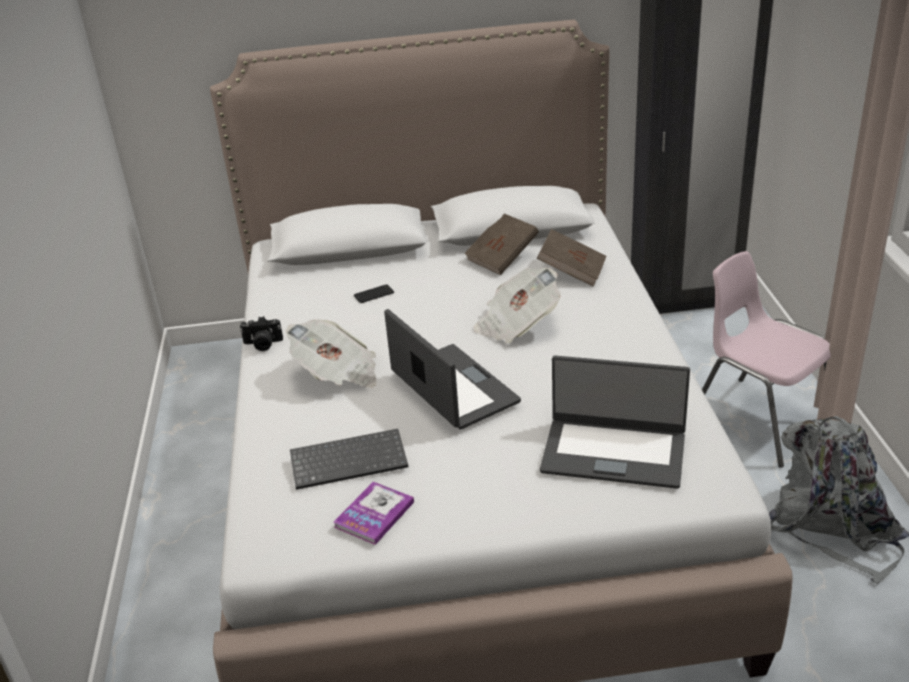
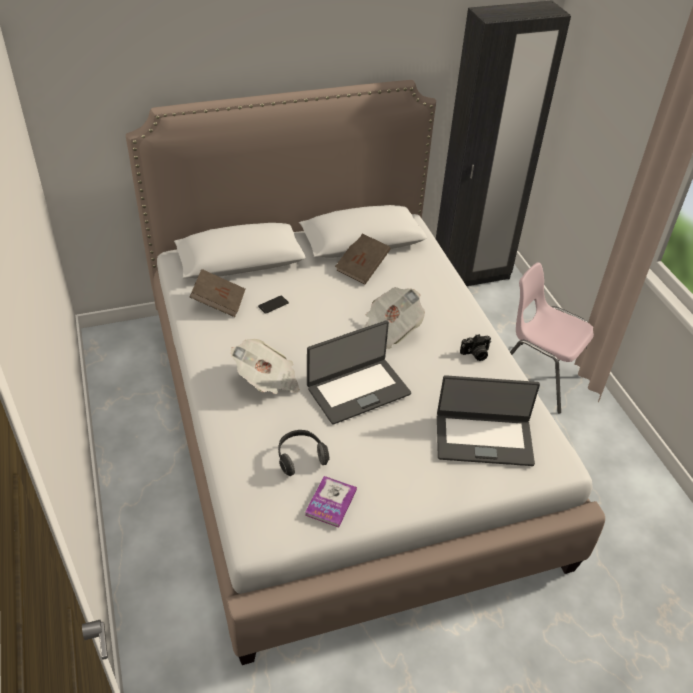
camera: 15 degrees left, 10 degrees up
(262, 344) = (199, 355): camera -> camera (475, 354)
(350, 460) = (300, 457): keyboard -> headphones
(452, 388) = (358, 390): laptop -> laptop turned 105 degrees clockwise
(572, 272) = (417, 280): brown book -> brown book (219, 302)
(832, 527) = (599, 457): grey backpack -> none

